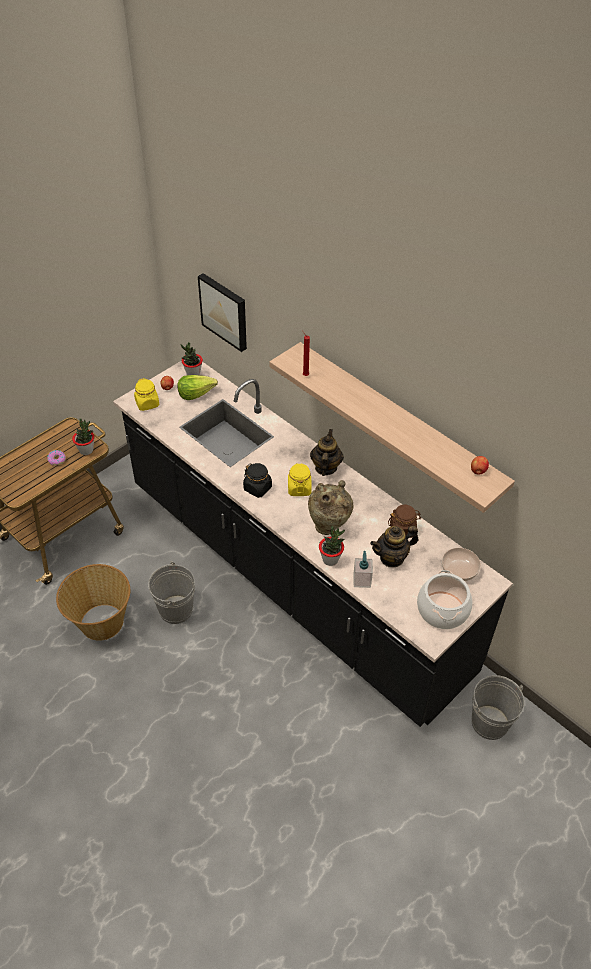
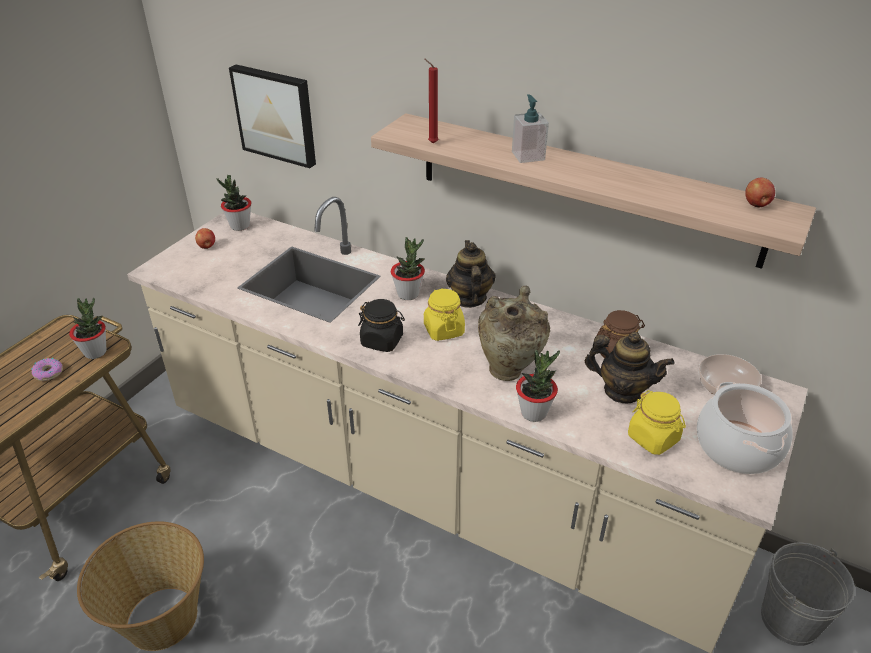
camera: 15 degrees left, 10 degrees down
(147, 403) = (181, 268): yellow jar -> yellow jar (653, 438)
(176, 609) = (277, 569): grey bucket -> none
(196, 393) = (250, 246): lettuce -> none
(287, 455) = (408, 294): none -> potted plant
(293, 576) = (435, 482): black counter -> beige counter
(362, 580) = (595, 431): soap dispenser -> soap dispenser (528, 156)
(392, 557) = (622, 391): teapot -> teapot turned 120 degrees counterclockwise

